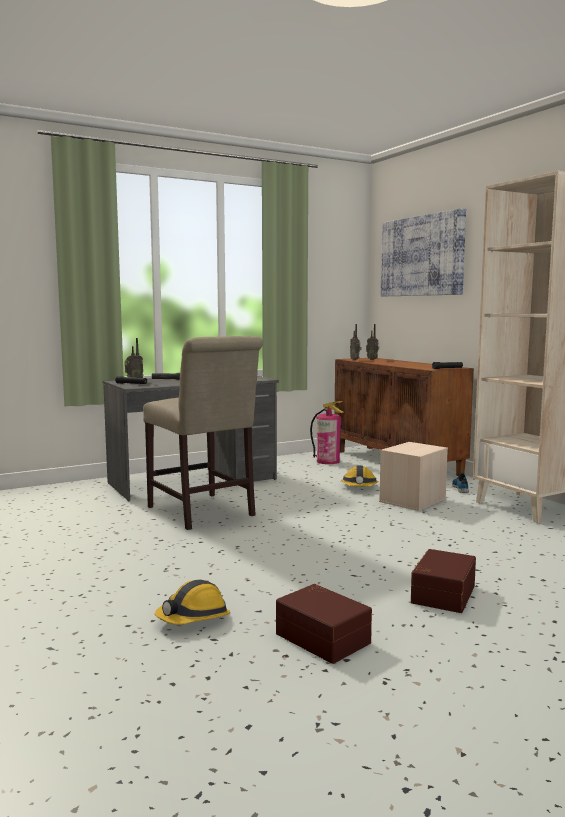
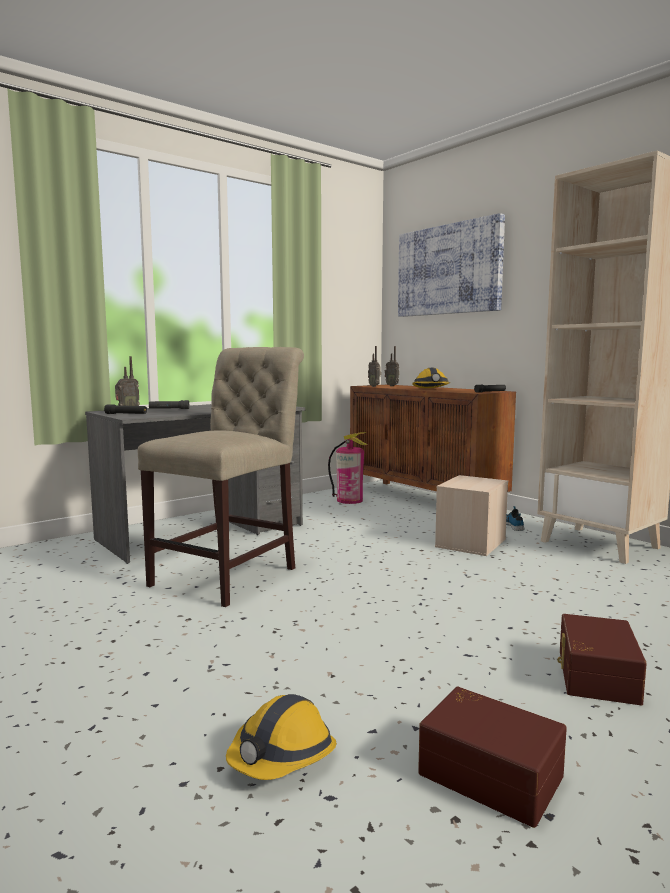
camera: 10 degrees left, 0 degrees up
(203, 513) = (231, 574): beige chair -> beige chair turned 105 degrees counterclockwise
(359, 487) = (402, 529): hard hat -> hard hat (431, 389)

